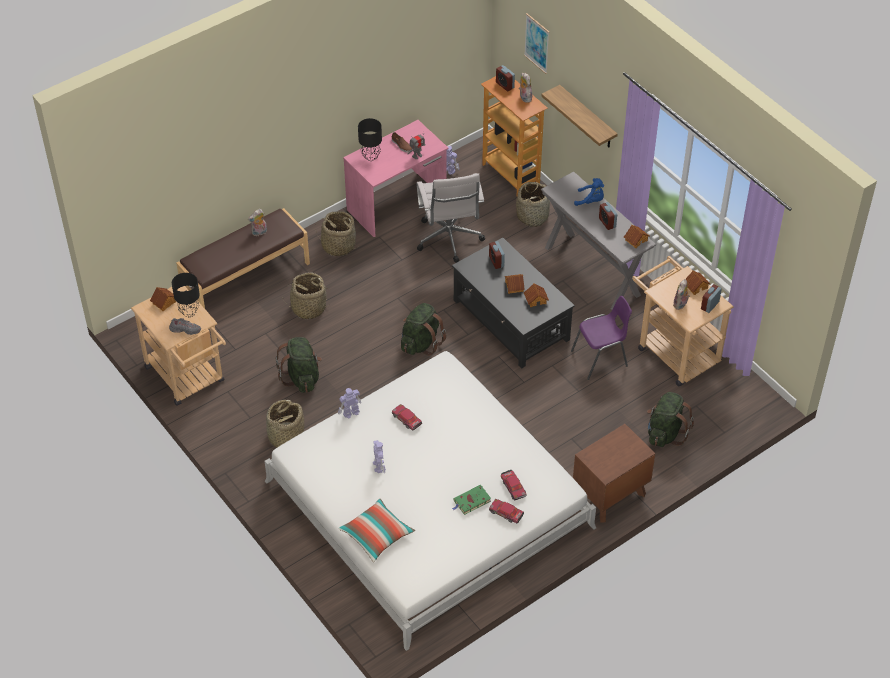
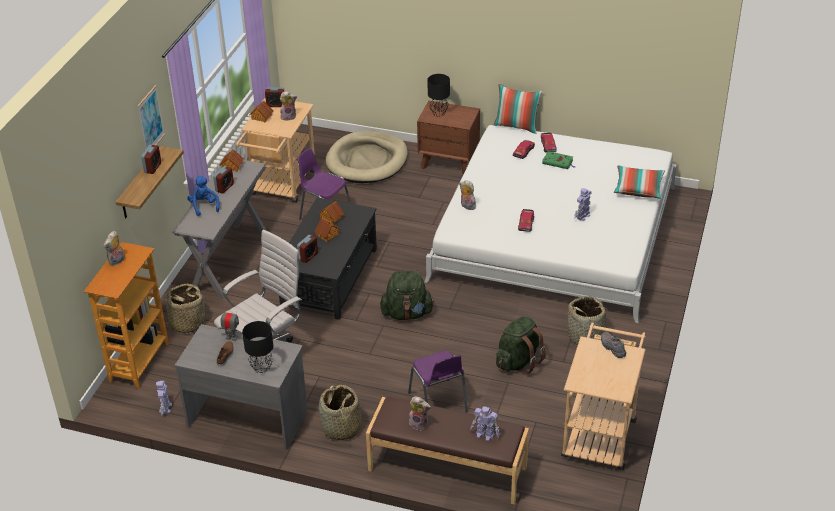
camera: 125 degrees left, 10 degrees down
(164, 303) = (600, 382): toy house -> none
(189, 312) = (591, 359): black table lamp -> black table lamp (439, 113)
(308, 308) = (438, 403): basket -> purple chair
(350, 413) = (554, 254): toy robot -> toy robot (485, 435)
(397, 205) = (247, 417): pink desk -> grey desk
(469, 395) = (467, 206): none -> plush toy
(505, 85) = (107, 281): alarm clock -> alarm clock (152, 168)
(537, 43) = (89, 202): picture -> picture (150, 120)
(562, 511) = (517, 126): none -> pillow
(665, 433) = (367, 161): green backpack -> beige dog bed

